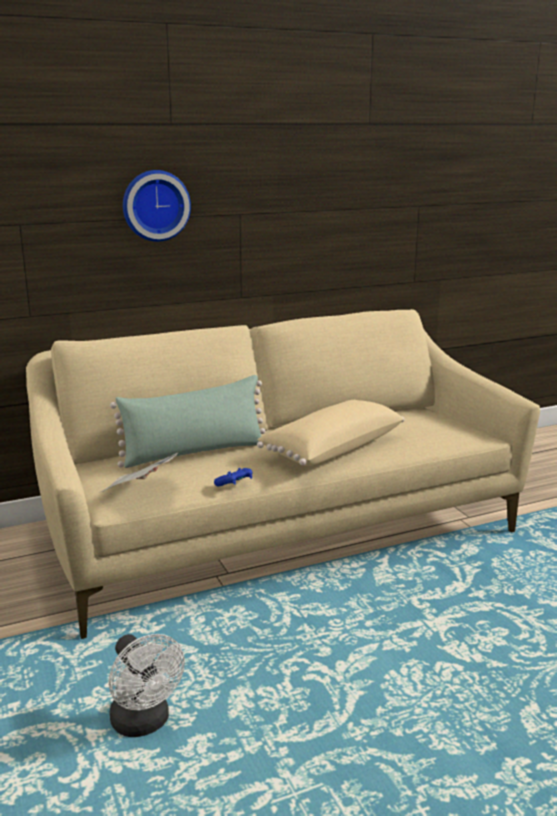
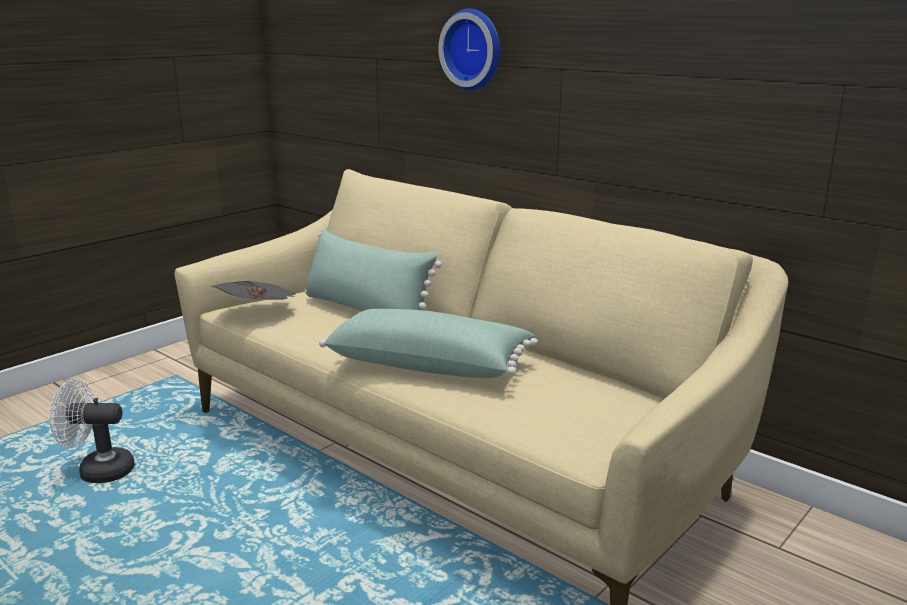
camera: 65 degrees right, 0 degrees up
(144, 723) = (98, 471): white fan -> white fan turned 60 degrees clockwise
(235, 484) = (296, 340): blue game controller -> none
(331, 448) = (430, 364): beige pillow -> green pillow

